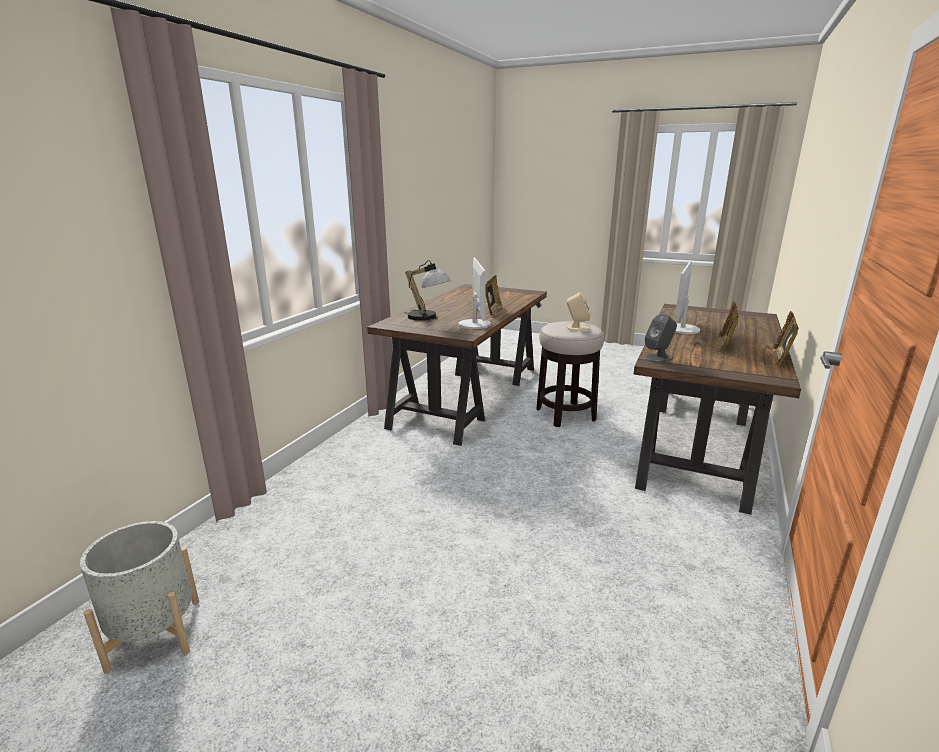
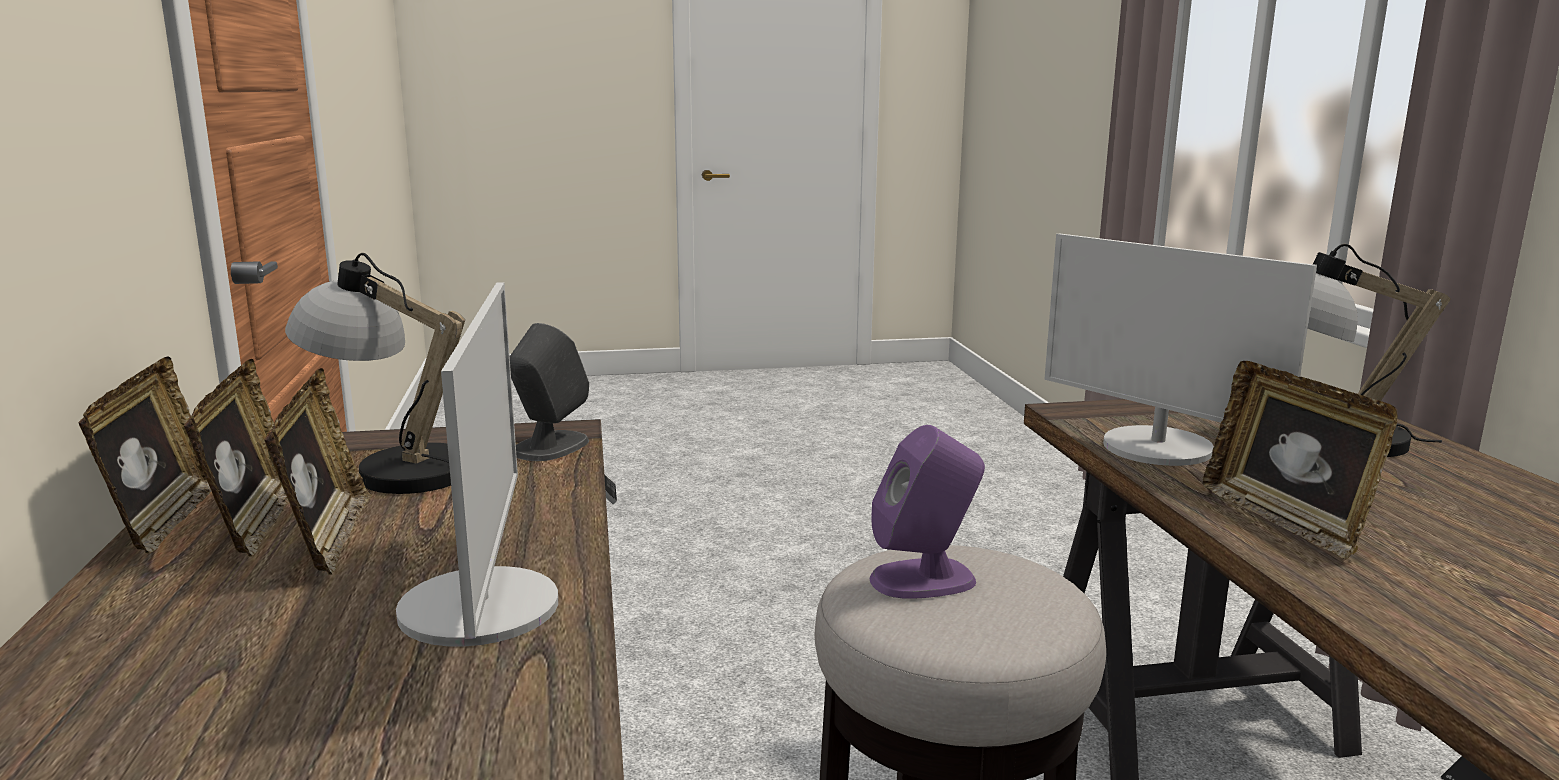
camera: 145 degrees right, 5 degrees down
(155, 634) = (949, 433): grey planter -> none
(577, 328) = (924, 579): beige speaker -> purple speaker
(714, 361) = (393, 469): none -> table lamp
(750, 353) = (255, 523): none -> picture frame

